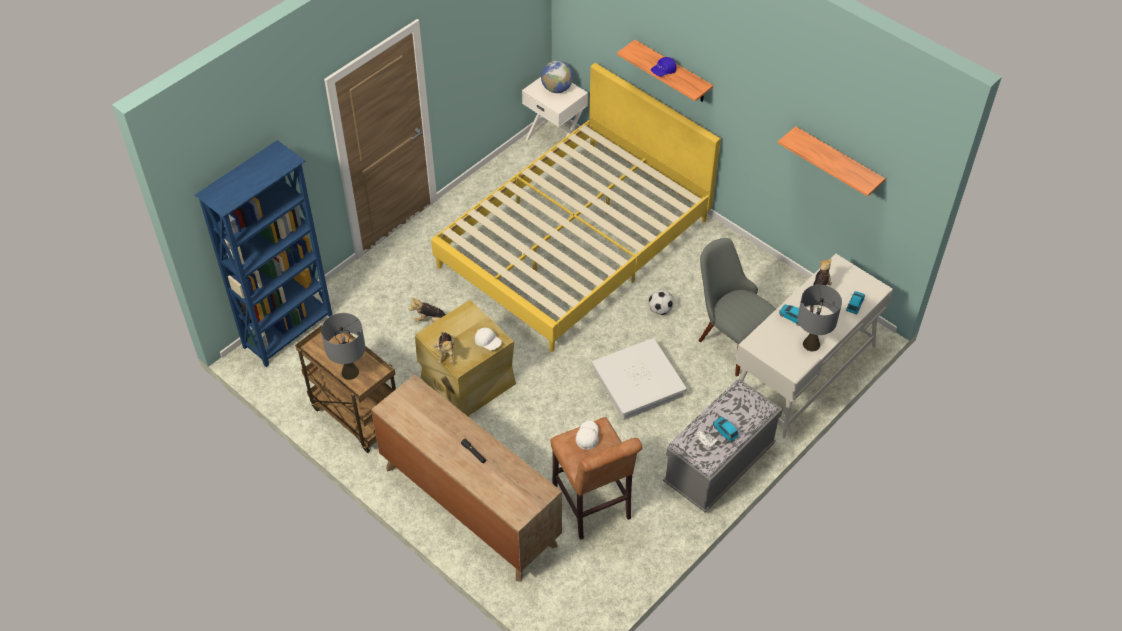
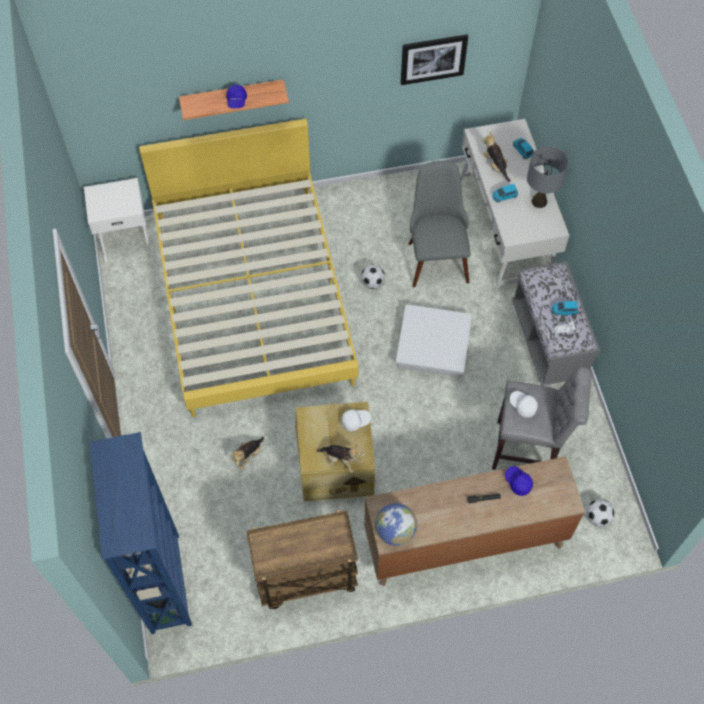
camera: 55 degrees left, 10 degrees up
(350, 372) = (318, 549): grey table lamp -> none
(508, 469) = (518, 482): none -> blue cap
(557, 89) = (112, 197): globe -> globe (395, 531)
(569, 595) = (597, 517): none -> football
(593, 508) = (528, 450): brown stool -> grey stool
(730, 337) = (436, 254): grey chair -> grey chair turned 90 degrees clockwise
(837, 162) = (433, 58): shelf -> picture

